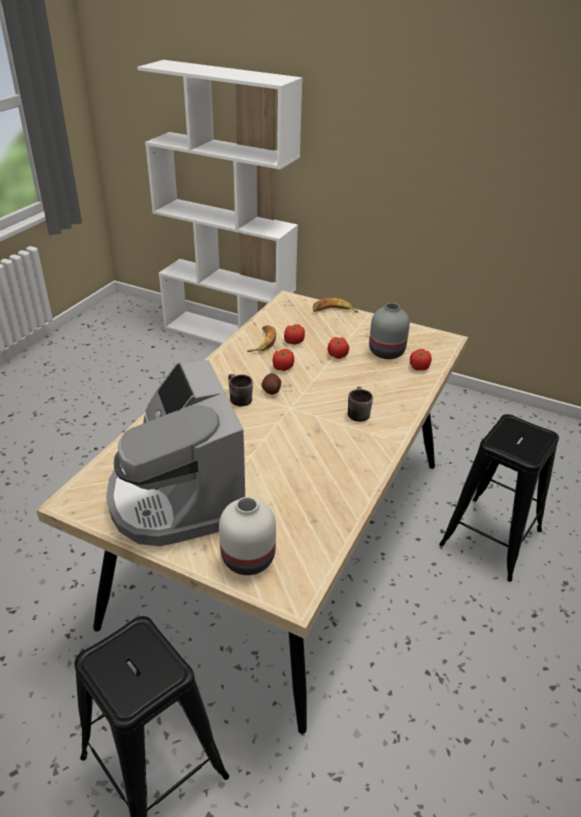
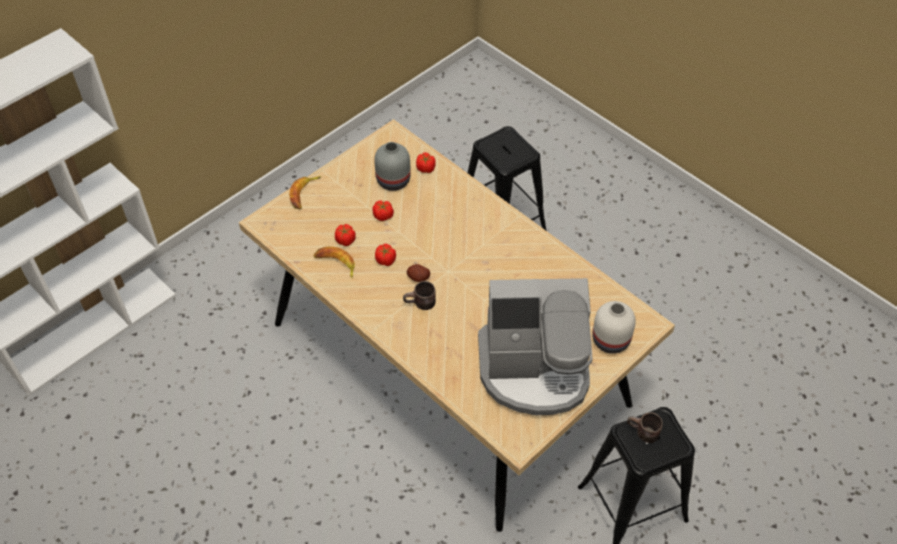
camera: 70 degrees left, 15 degrees up
(356, 412) = (471, 230): brown mug -> brown mug (642, 434)

